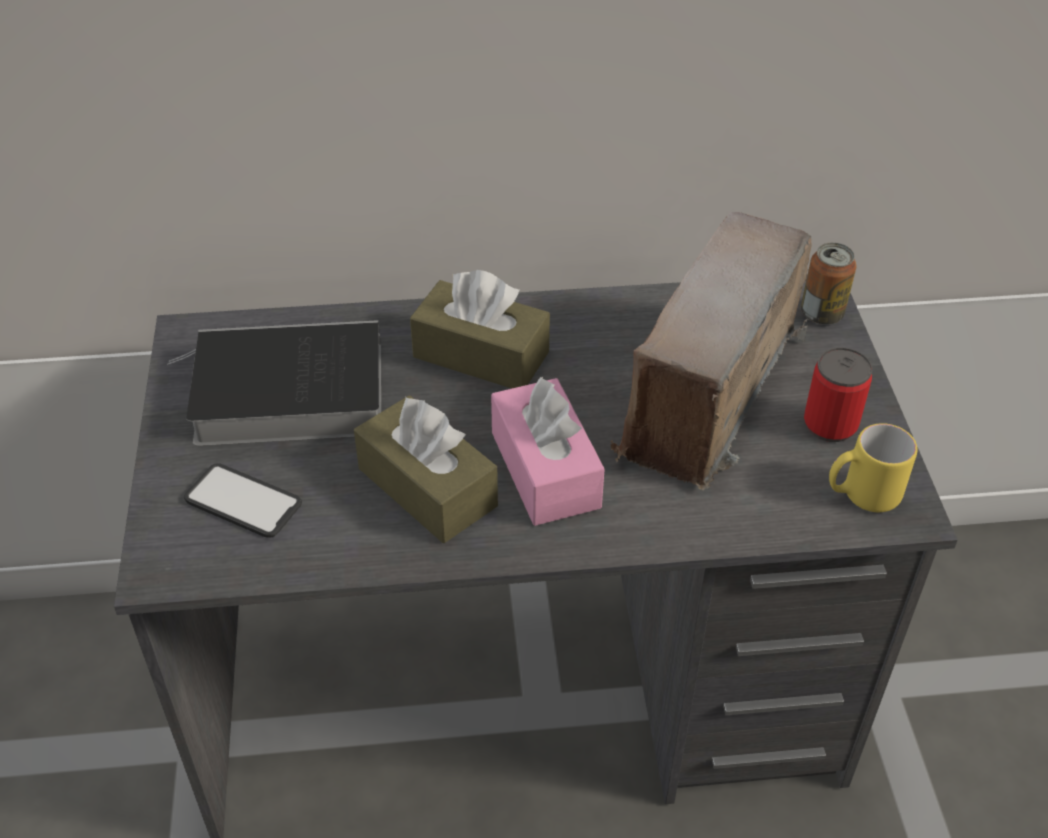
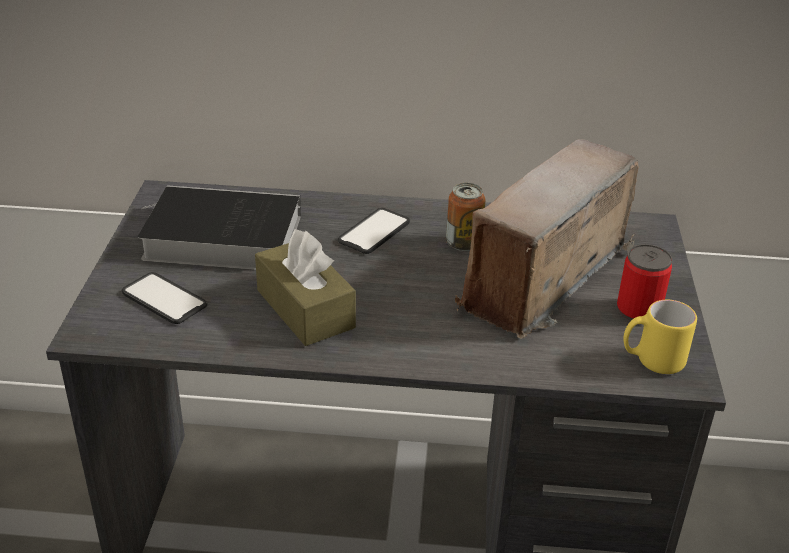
camera: 10 degrees right, 10 degrees down
(481, 355) = (374, 232): brown tissue box -> phone
(545, 470) = (400, 310): pink tissue box -> none
(822, 314) = (651, 239): can -> can (463, 243)

